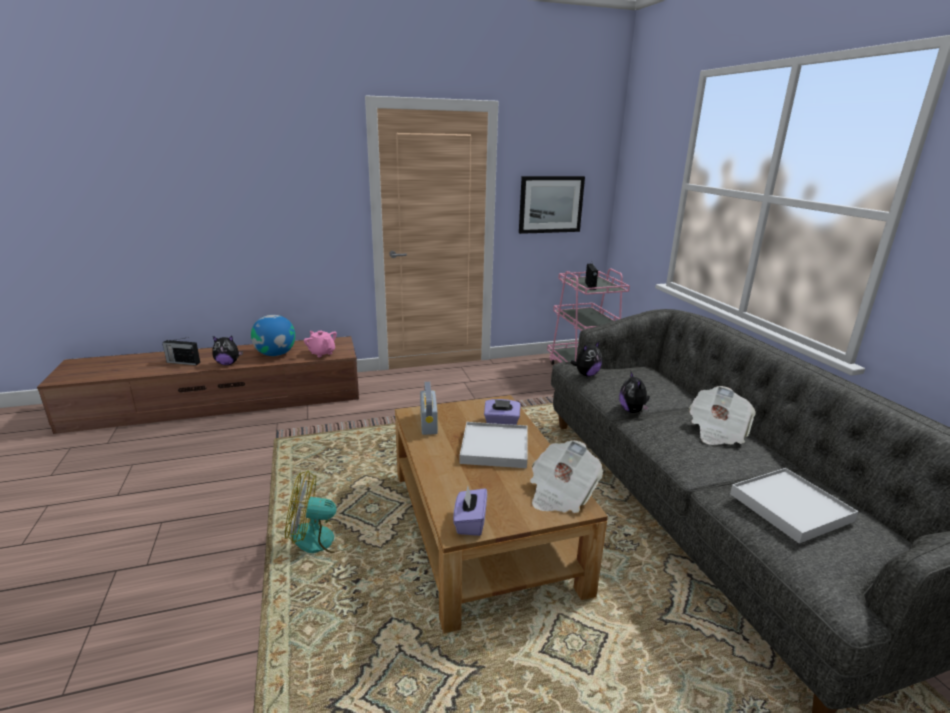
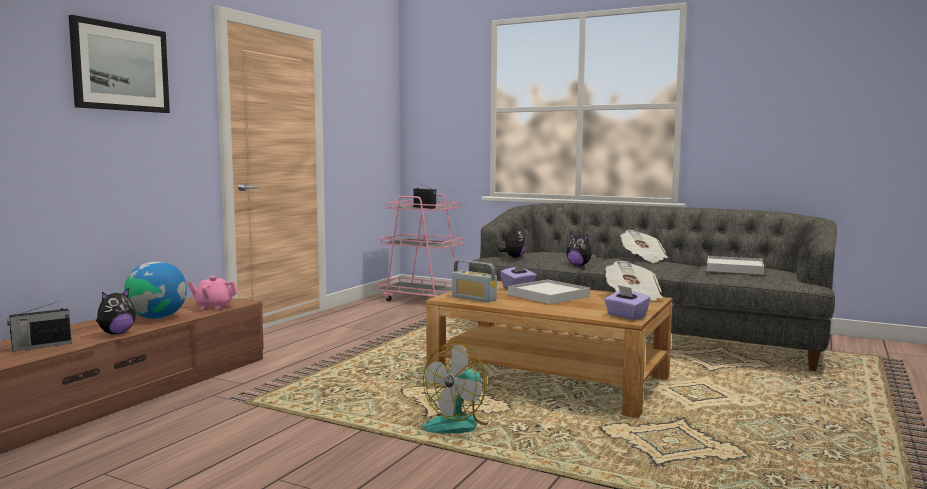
camera: 45 degrees left, 15 degrees down
(550, 204) = (361, 136): picture -> picture (120, 67)

